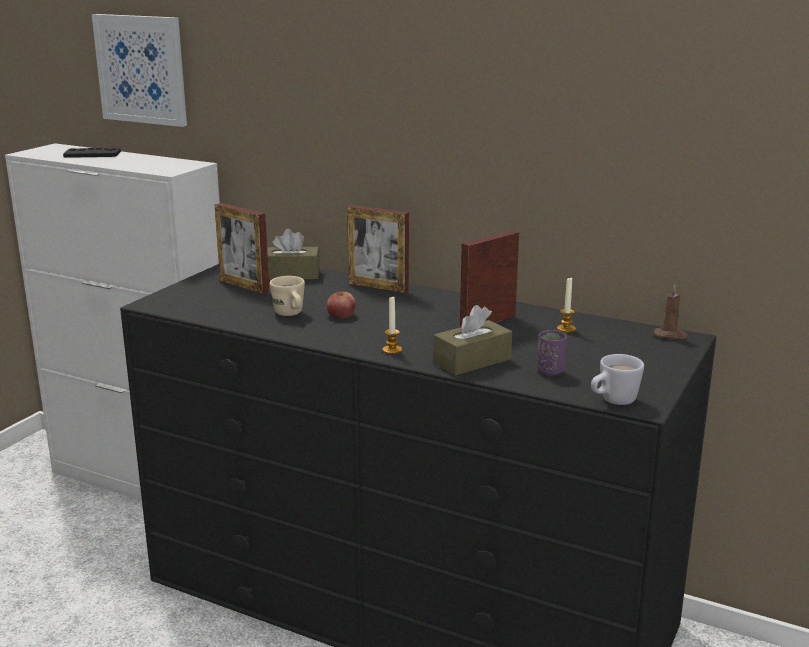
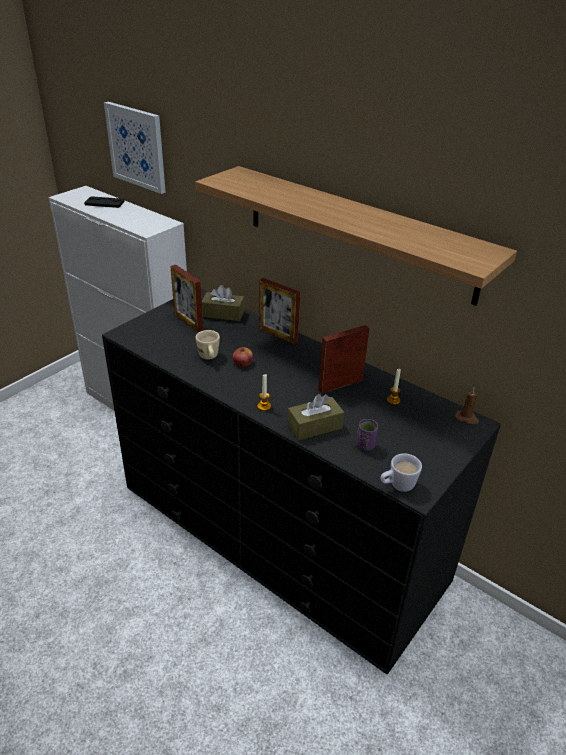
camera: 10 degrees right, 15 degrees up
(481, 116) = (357, 232): none -> shelf

